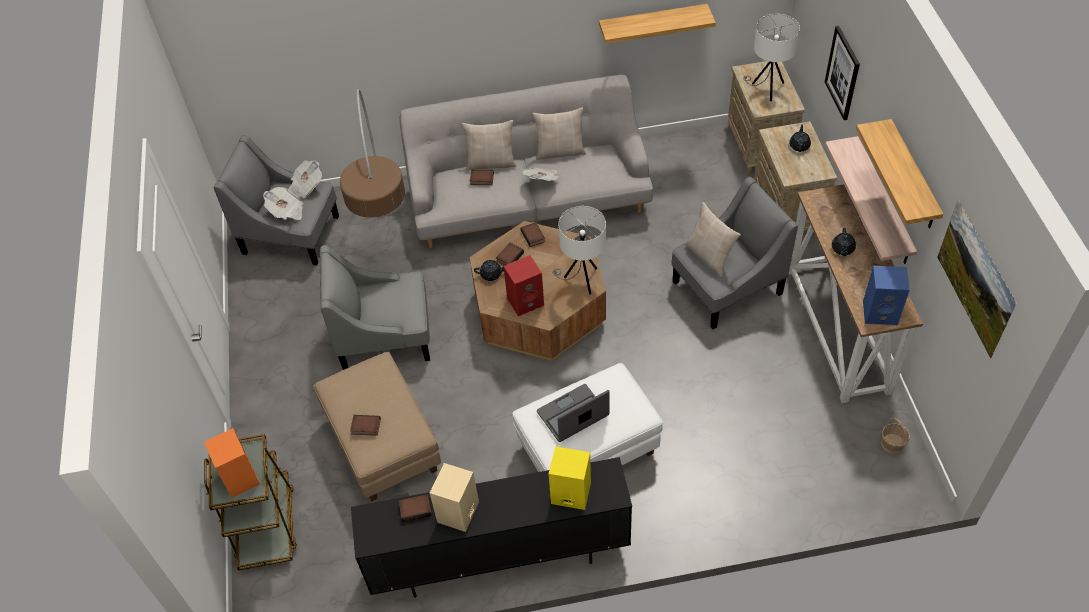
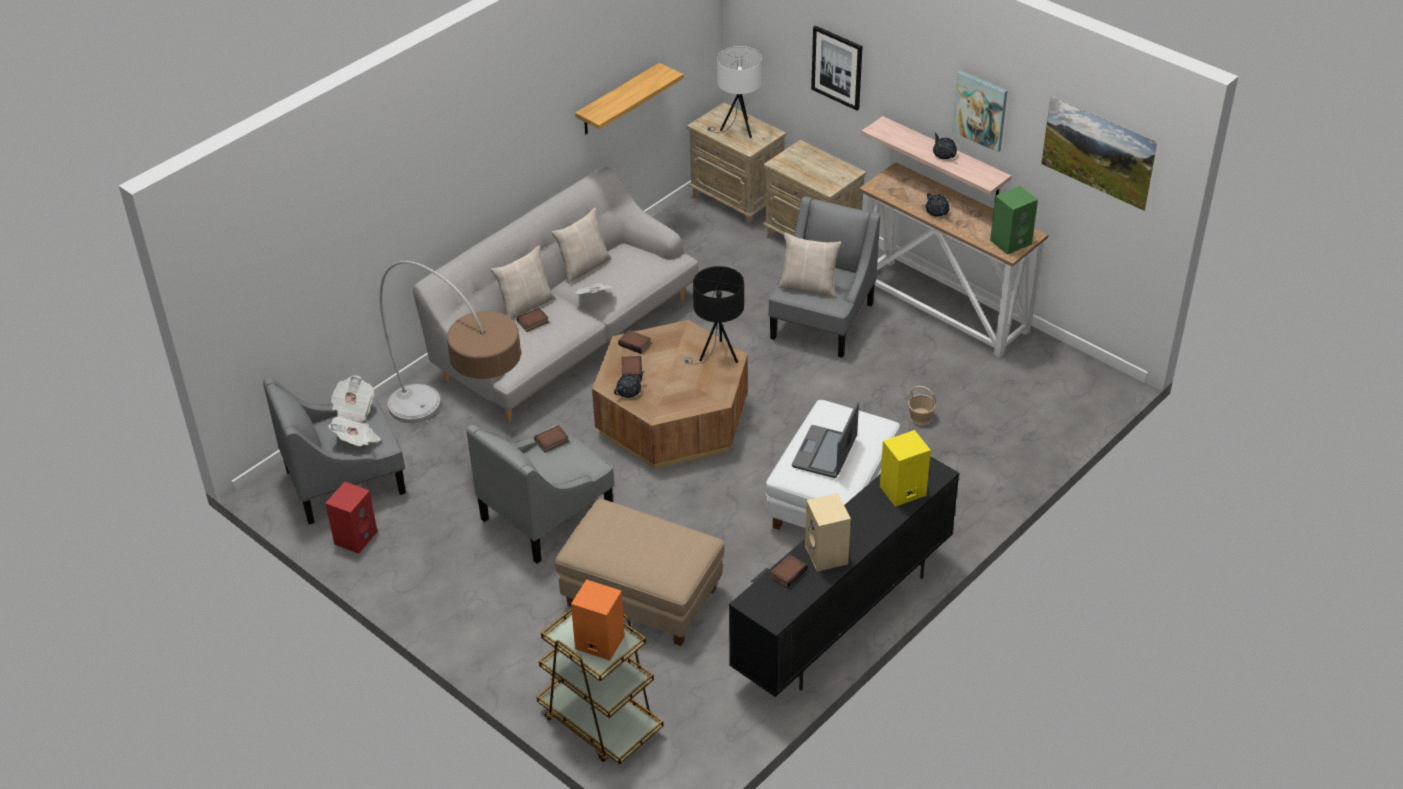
camera: 40 degrees left, 10 degrees down
(365, 427) = (651, 560): book -> book (551, 442)
(526, 301) = (684, 396): red speaker -> red speaker (355, 537)
(581, 279) = (716, 355): white table lamp -> black table lamp
(799, 145) = (811, 161): black teapot -> black teapot (944, 154)
(881, 312) = (1011, 241): blue speaker -> green speaker
(892, 444) = (1064, 366): basket -> basket (920, 417)
(913, 177) = (980, 110): shelf -> picture

